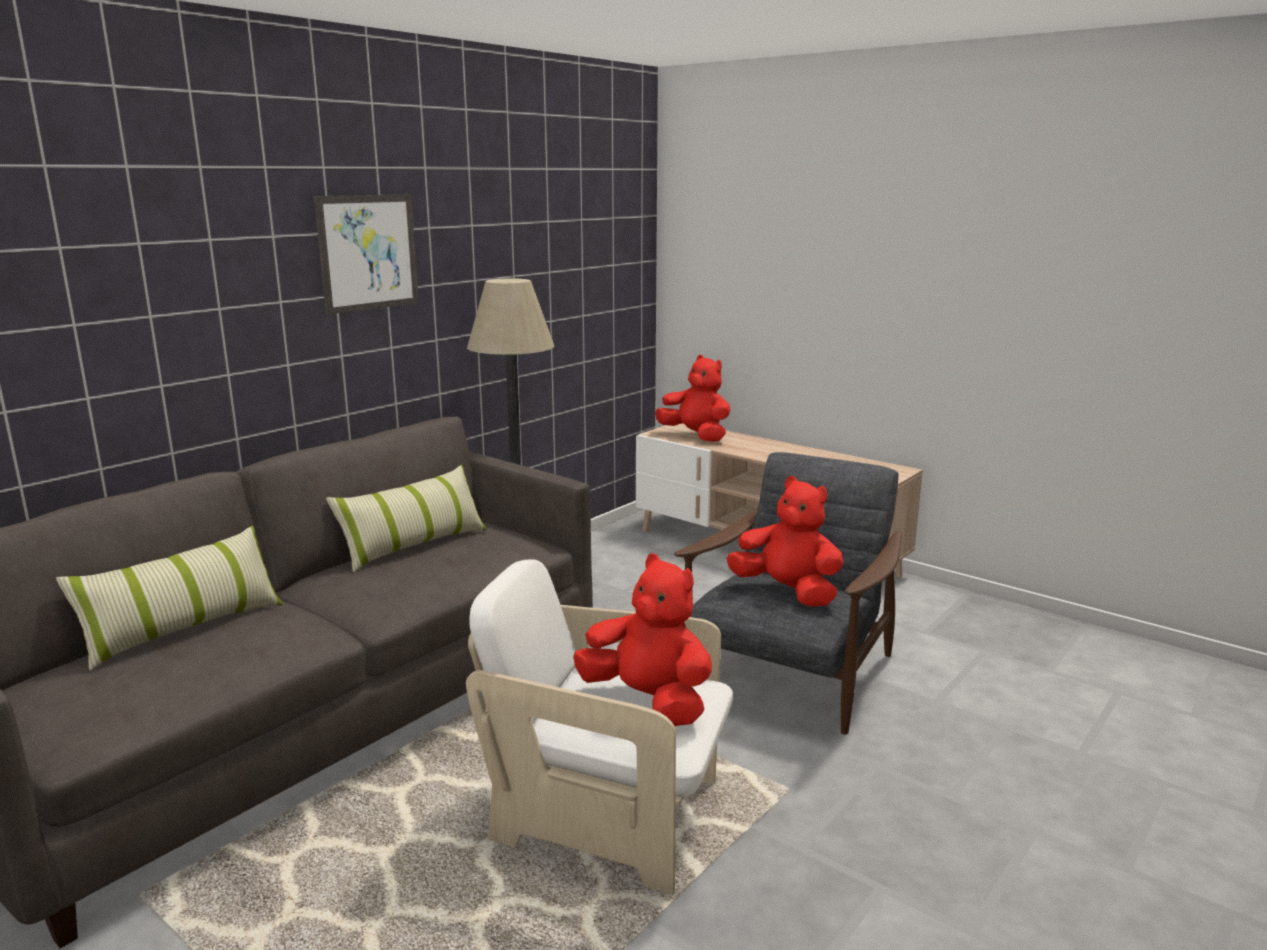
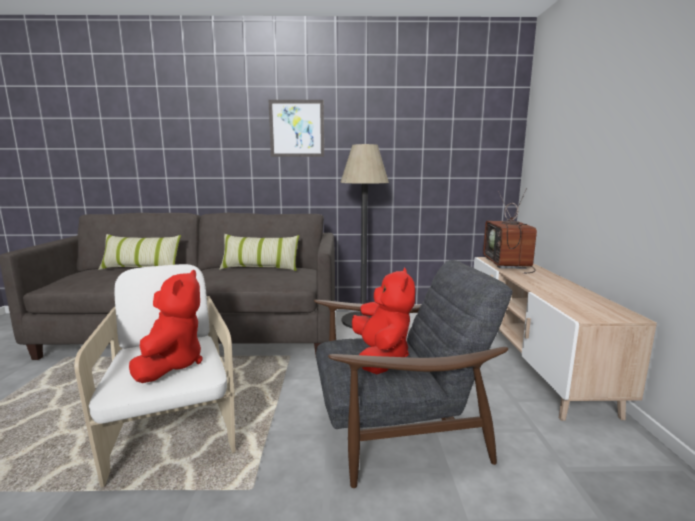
camera: 50 degrees right, 5 degrees down
(696, 436) = (508, 264): red plush toy -> television

